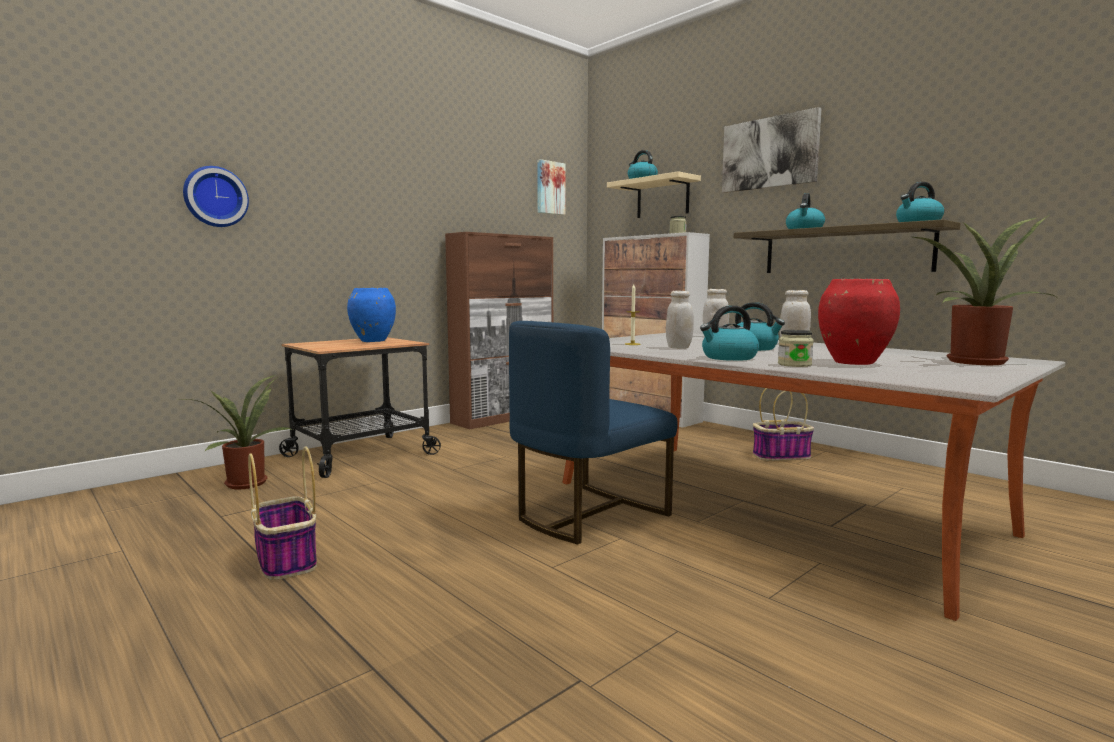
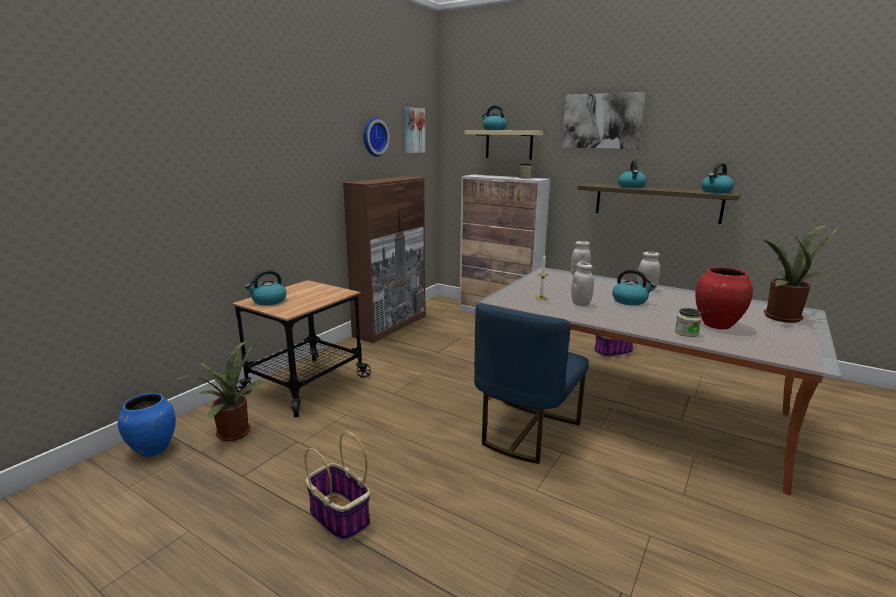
camera: 15 degrees left, 10 degrees up
(215, 197) = (162, 179): wall clock -> wall clock (373, 137)
(373, 341) = (308, 291): blue vase -> blue vase (153, 450)
(728, 358) = (633, 322): kettle -> kettle (268, 301)

